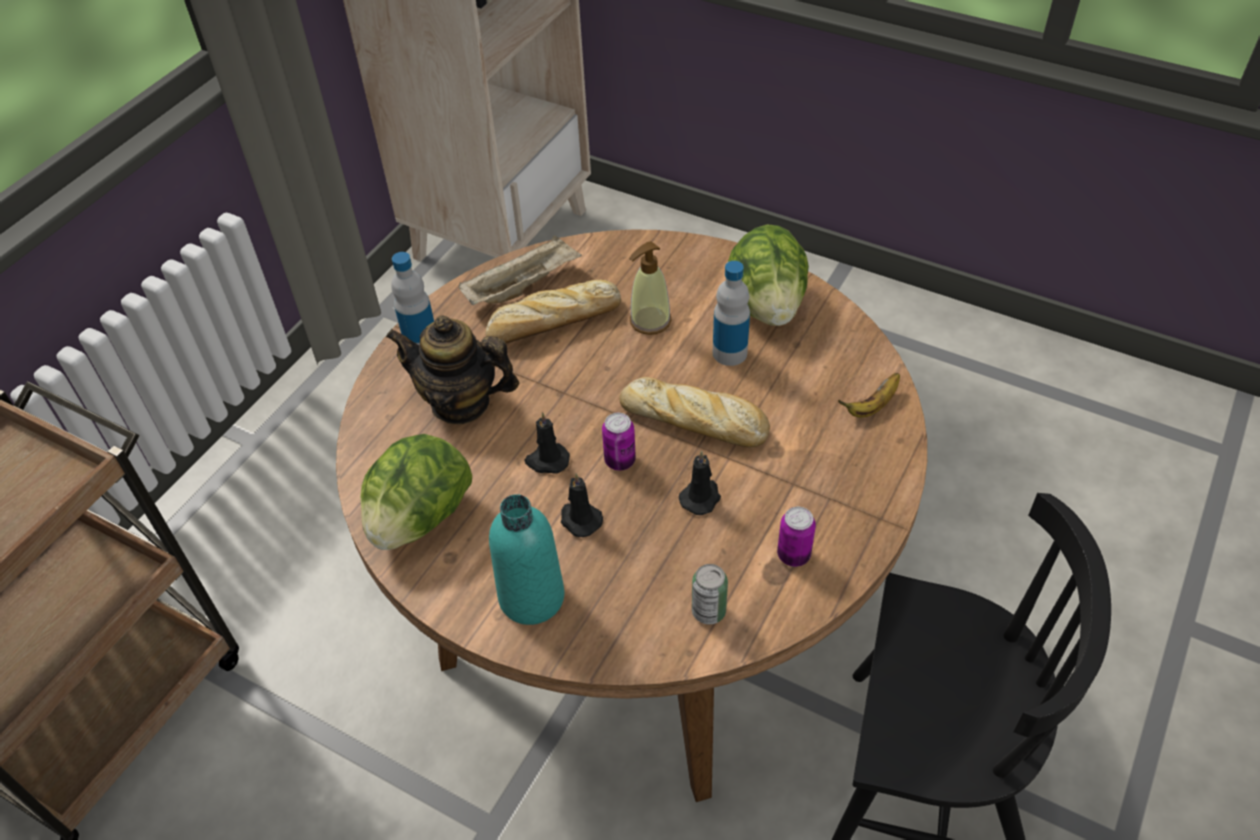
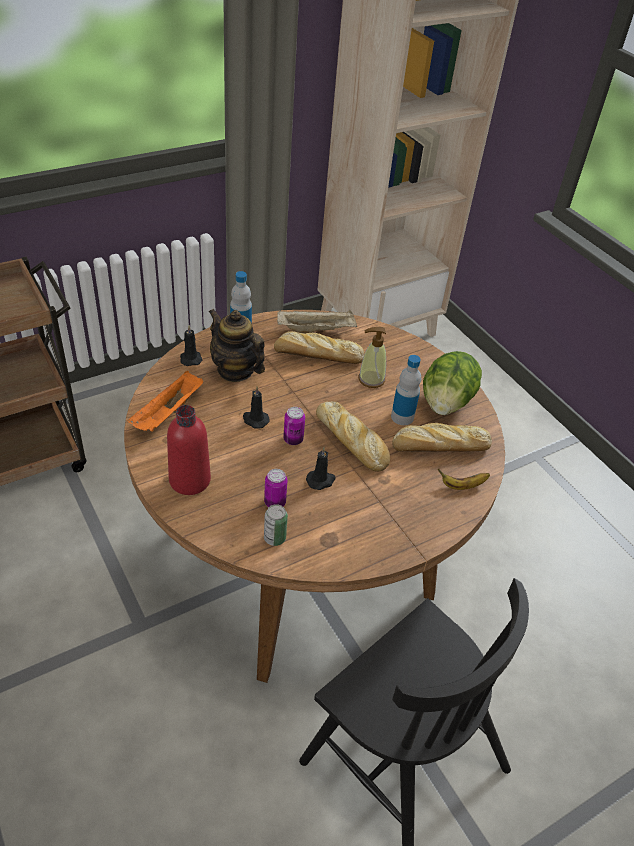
camera: 25 degrees right, 5 degrees down
(420, 518) = (168, 414): lettuce -> orange tray
(531, 597) = (190, 480): turquoise bottle -> red bottle
(579, 519) = (247, 457): black candle -> black candle (190, 358)
(793, 555) = (346, 536): can -> can (275, 502)
(804, 369) = (439, 446): none -> bread

